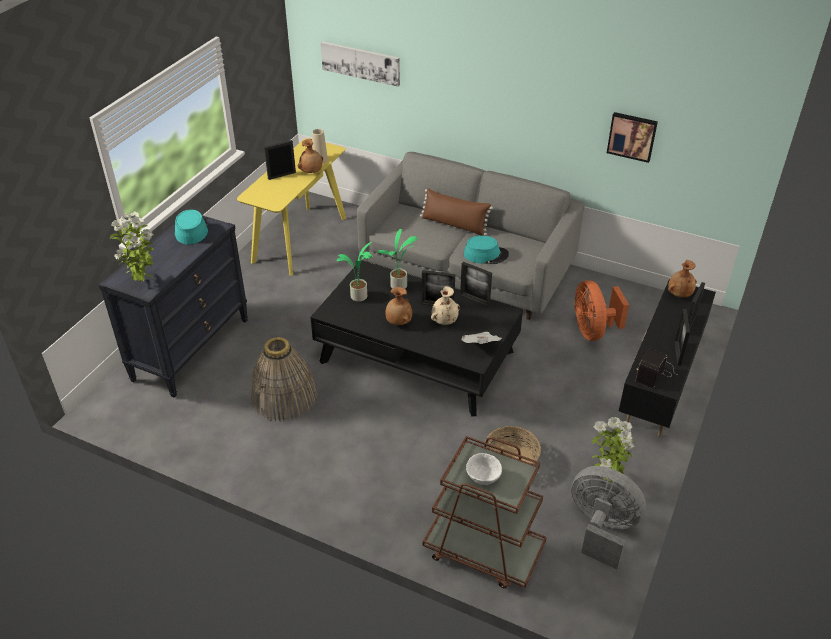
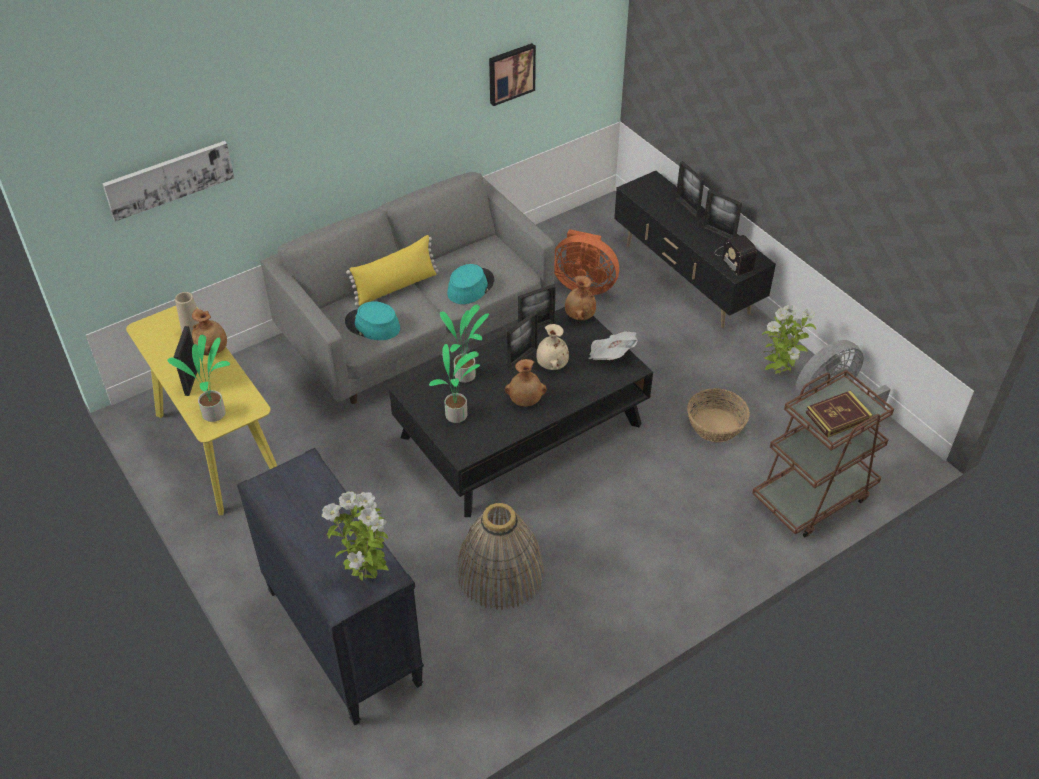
camera: 60 degrees left, 5 degrees up
(191, 230) = (288, 493): turquoise hat -> turquoise hat (372, 325)
(262, 194) = (215, 413): none -> potted plant
(454, 225) = (396, 287): brown pillow -> yellow pillow
(483, 477) = (838, 416): white bowl -> book
(679, 293) = (641, 191): brown vase -> brown vase (579, 315)

